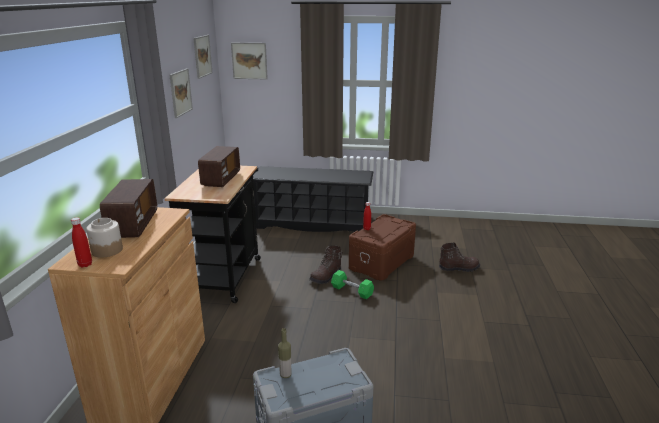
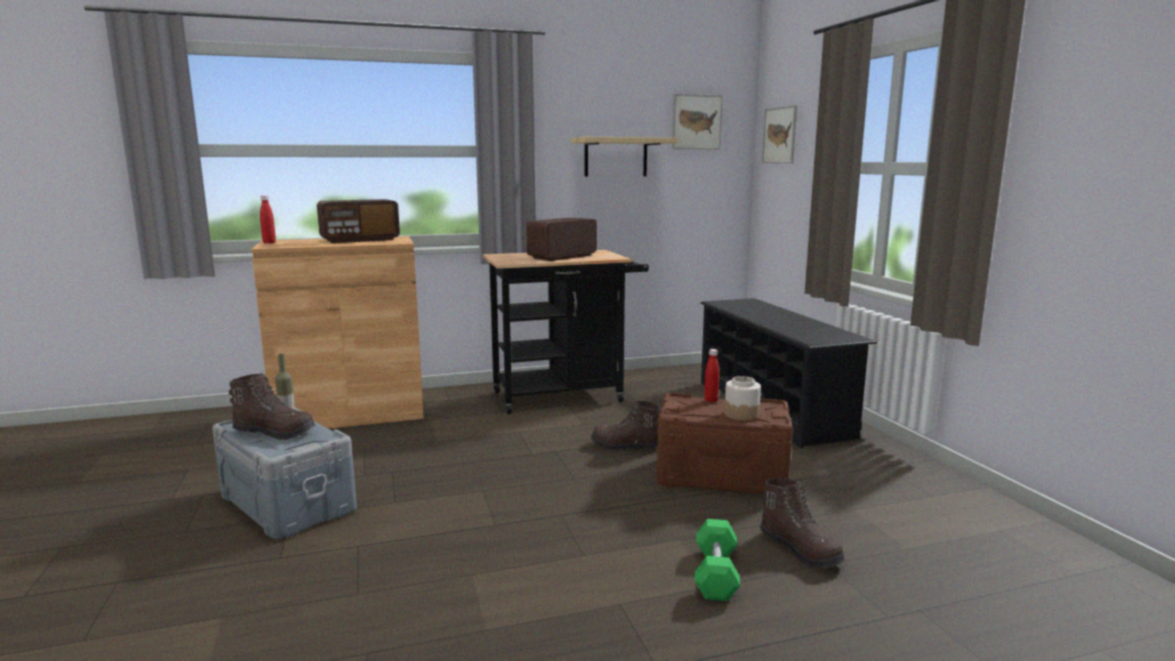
camera: 65 degrees right, 10 degrees down
(107, 250) = (299, 242): jar -> jar (741, 414)
(180, 92) = (615, 157): picture -> shelf
(221, 179) = (562, 257): radio -> radio turned 150 degrees clockwise
(310, 382) = (275, 432): none -> brown boot
(352, 291) = (604, 470): green dumbbell -> green dumbbell (716, 574)

